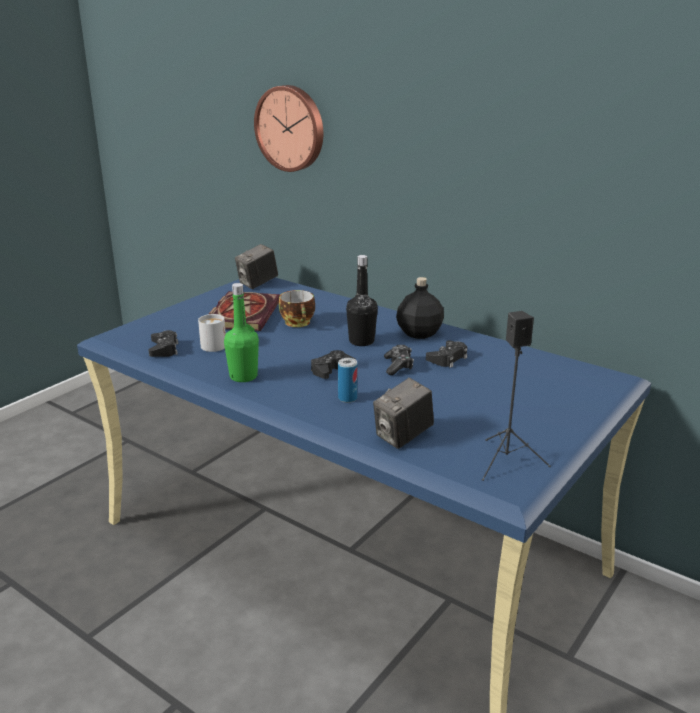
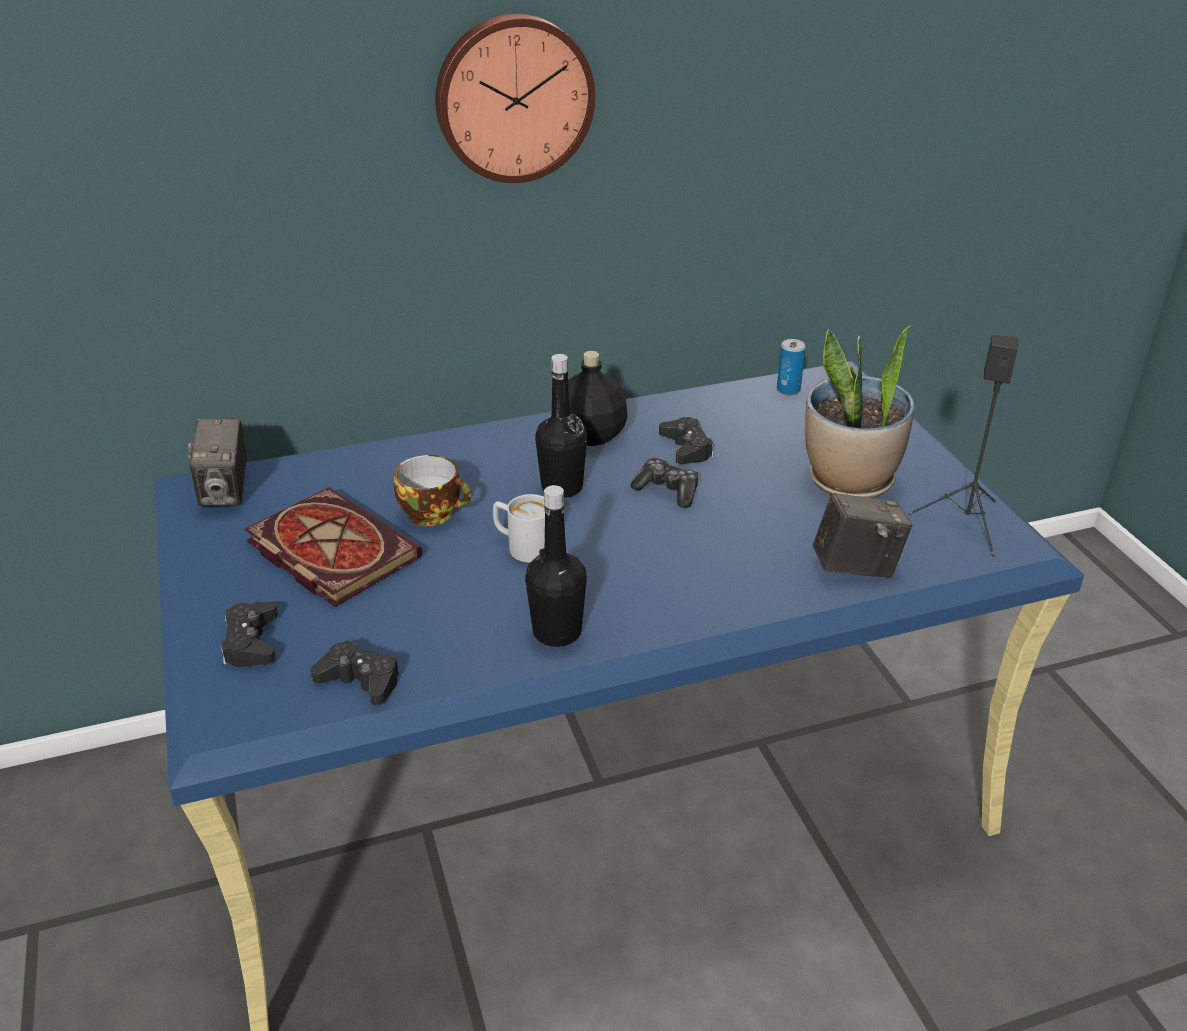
camera: 55 degrees left, 10 degrees up
(213, 344) = (405, 620): white mug -> white mug (522, 546)
(243, 376) = (557, 632): green bottle -> black bottle
(291, 128) = (191, 179): wall clock -> wall clock (513, 98)
(331, 370) = (622, 546): black game controller -> black game controller (251, 642)
(347, 398) = (718, 567): can -> can (788, 390)
(403, 437) = (855, 567): camera -> camera turned 90 degrees counterclockwise
(491, 412) = (849, 481): none -> potted plant

